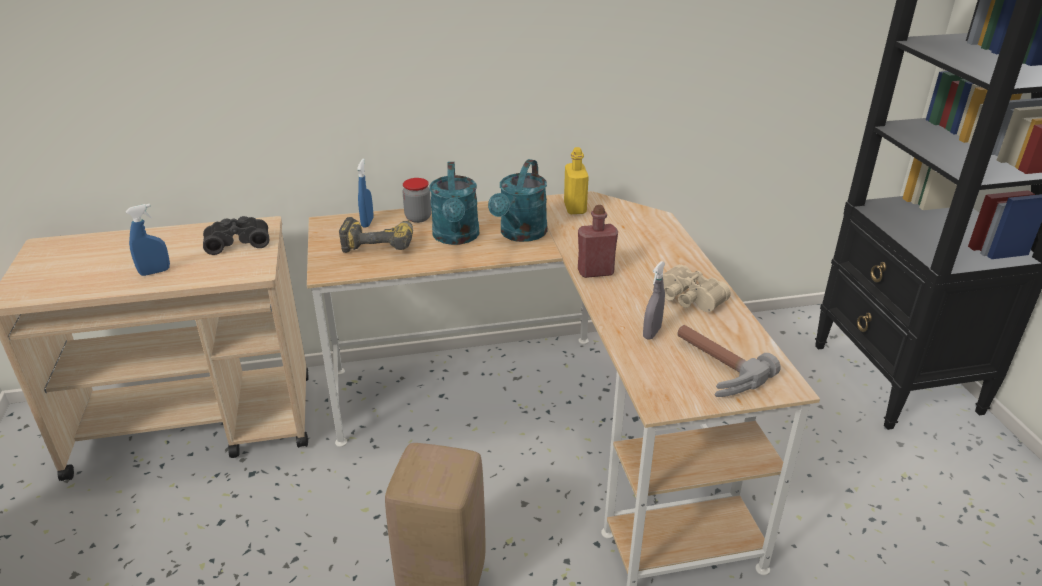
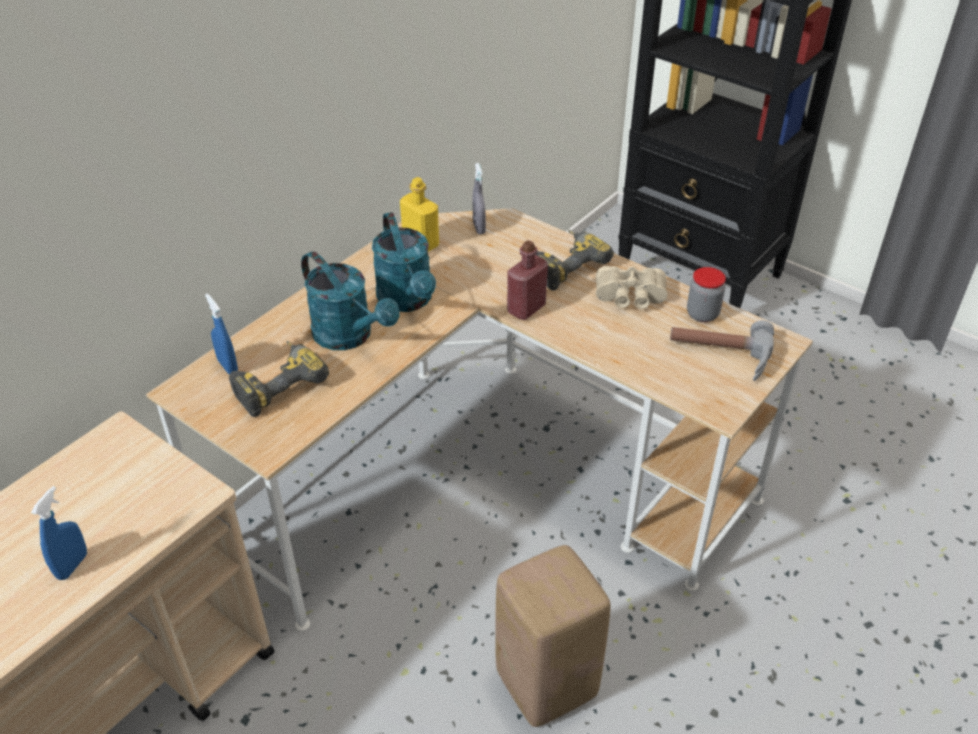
camera: 40 degrees left, 10 degrees up
(238, 242) = (119, 471): black binoculars -> none
(418, 218) = (277, 332): jar -> jar (702, 314)
(652, 333) = (642, 347): grey spray bottle -> grey spray bottle (479, 228)
(663, 259) = (565, 265): none -> power drill

